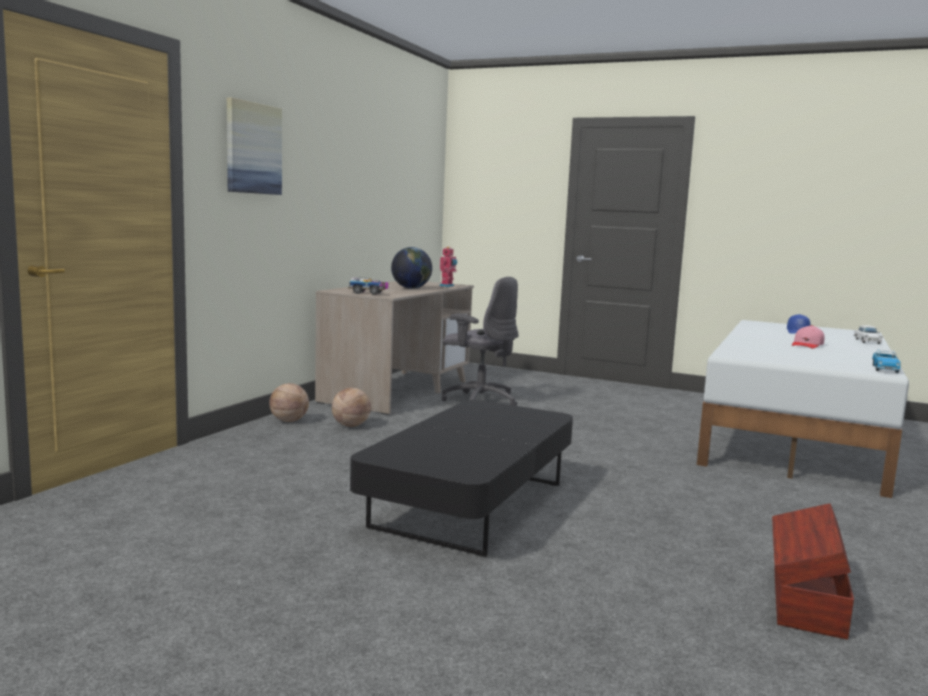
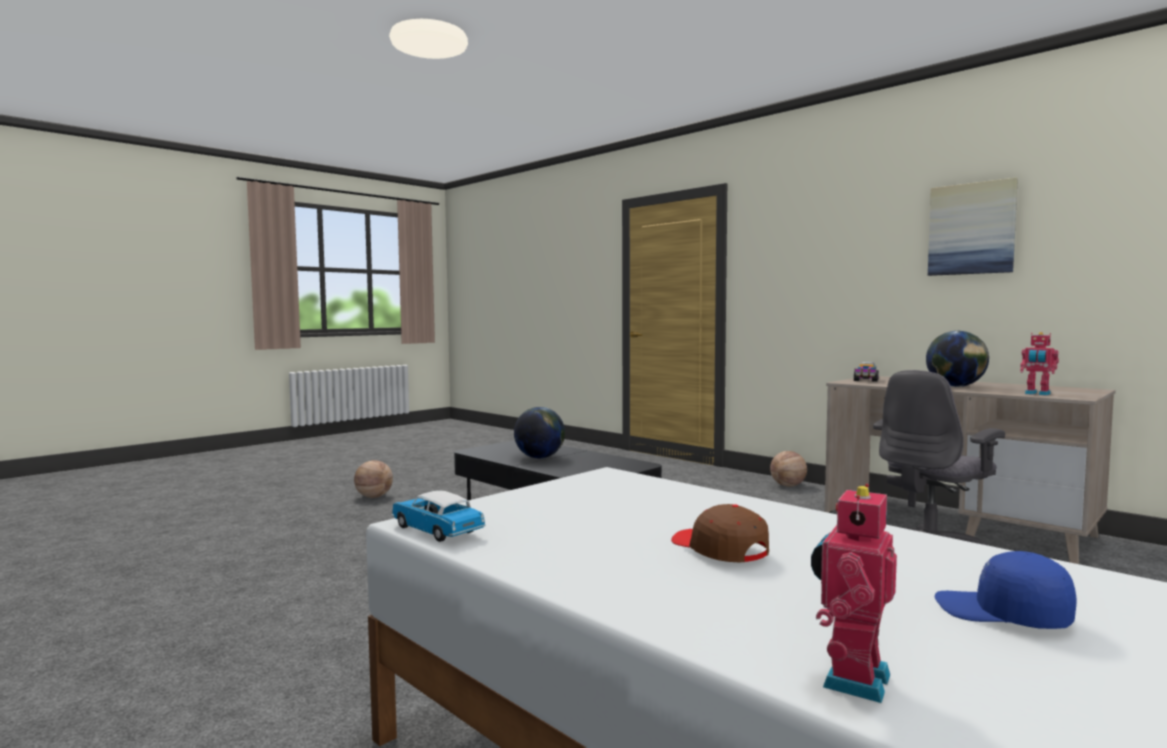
camera: 110 degrees right, 5 degrees down
(253, 148) = (794, 243): picture -> picture (971, 229)
(350, 426) = (776, 500): basketball -> basketball (374, 497)
(483, 438) = (539, 458): none -> globe
(805, 600) = (297, 572): brown storage box -> none
(807, 345) = (719, 549): pink cap -> brown cap
(867, 341) = (851, 679): white toy car -> toy robot

